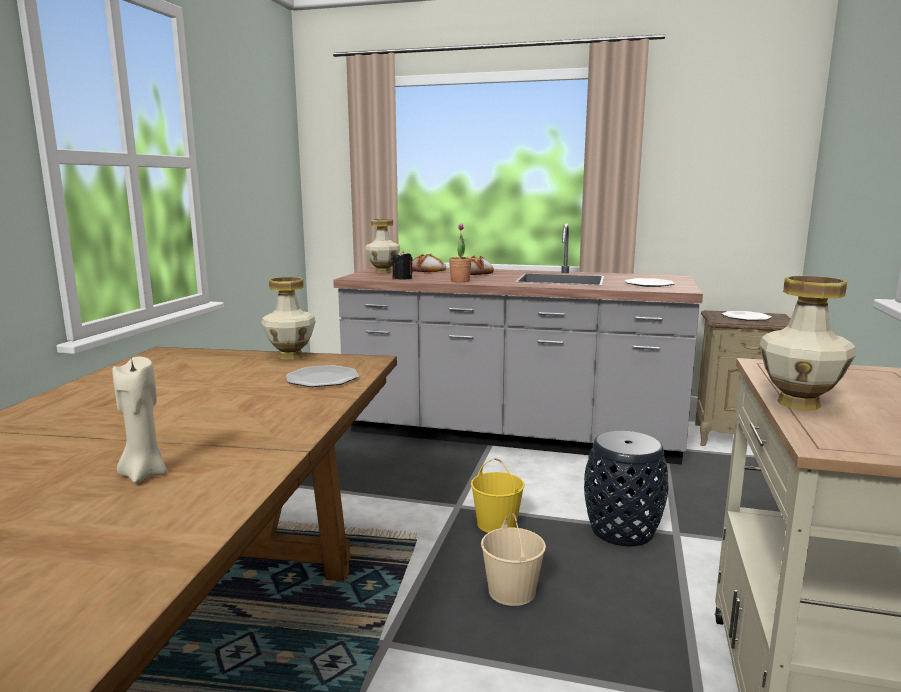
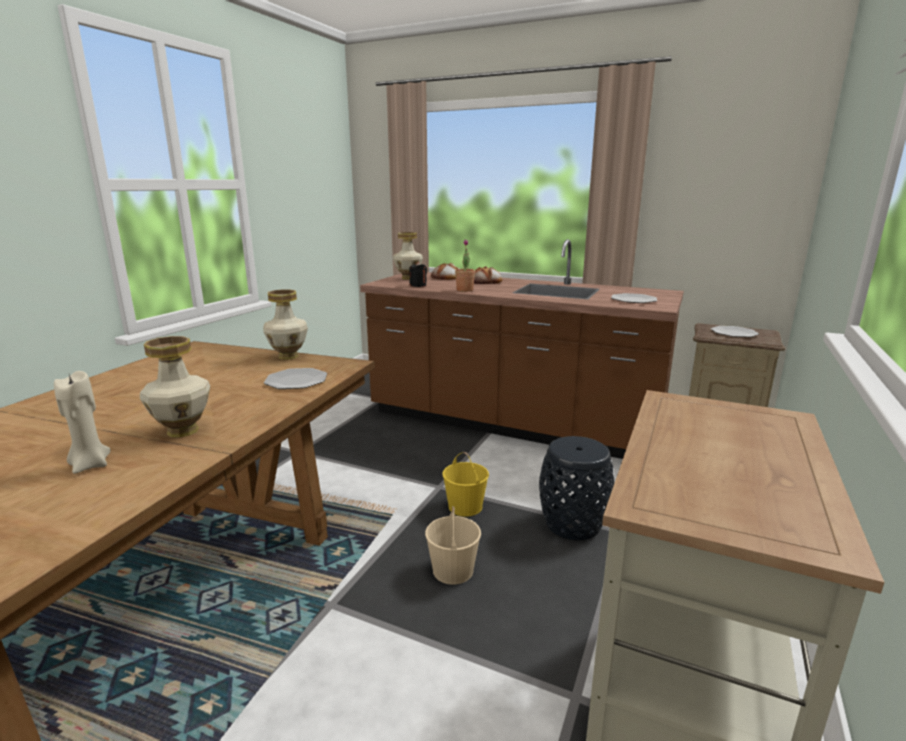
camera: 10 degrees right, 5 degrees up
(511, 434) = (512, 423): grey counter -> brown counter
(799, 404) = (660, 450): vase -> vase (182, 431)

